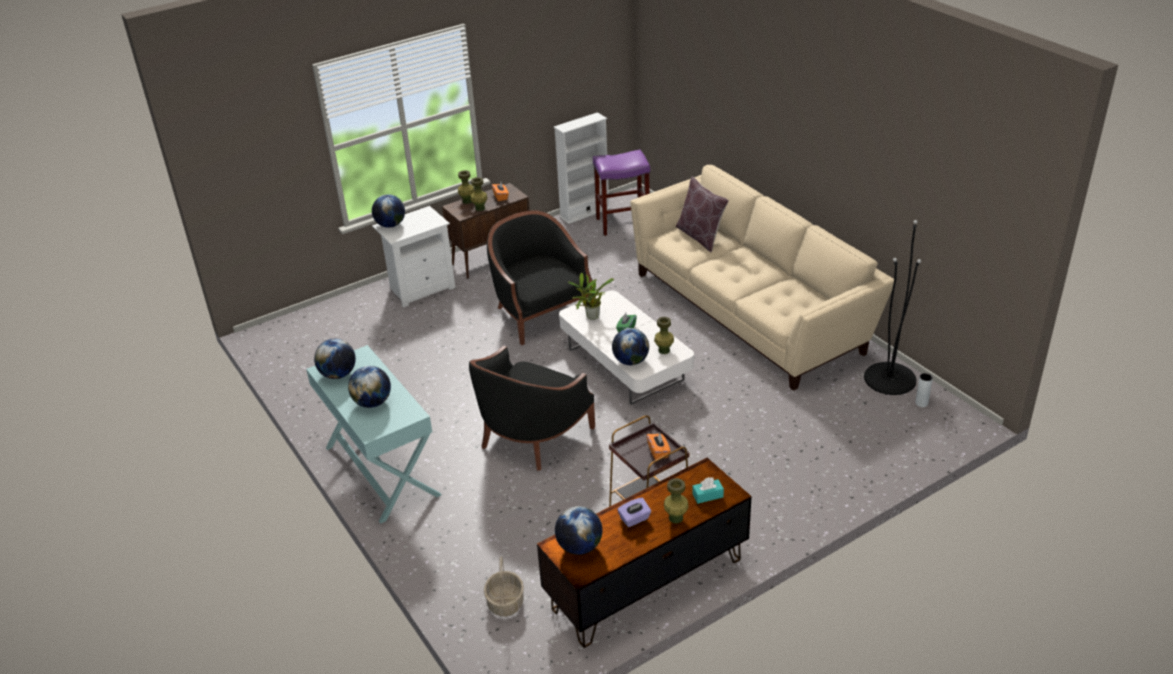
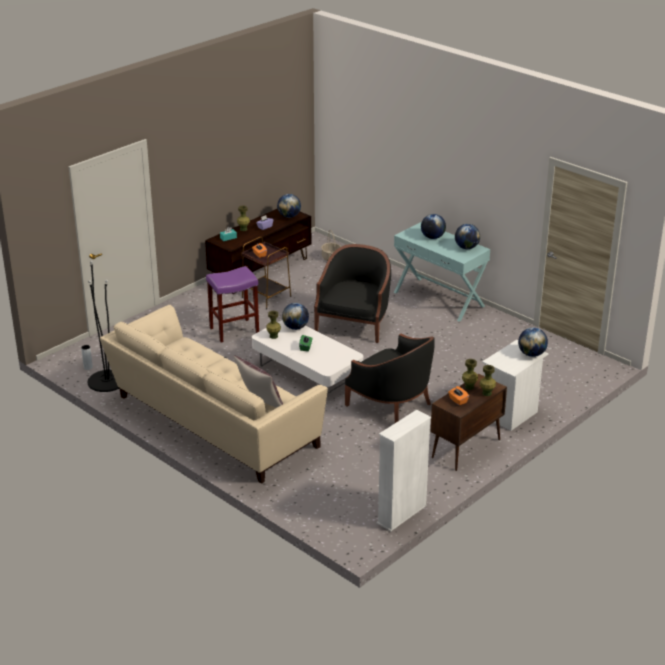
camera: 165 degrees right, 5 degrees down
(591, 317) = (336, 353): potted plant -> none
(622, 223) = (356, 503): purple stool -> purple stool (234, 330)

